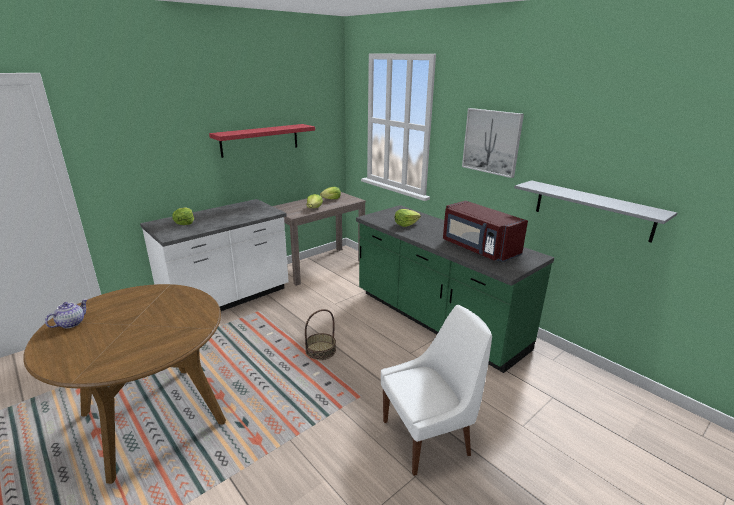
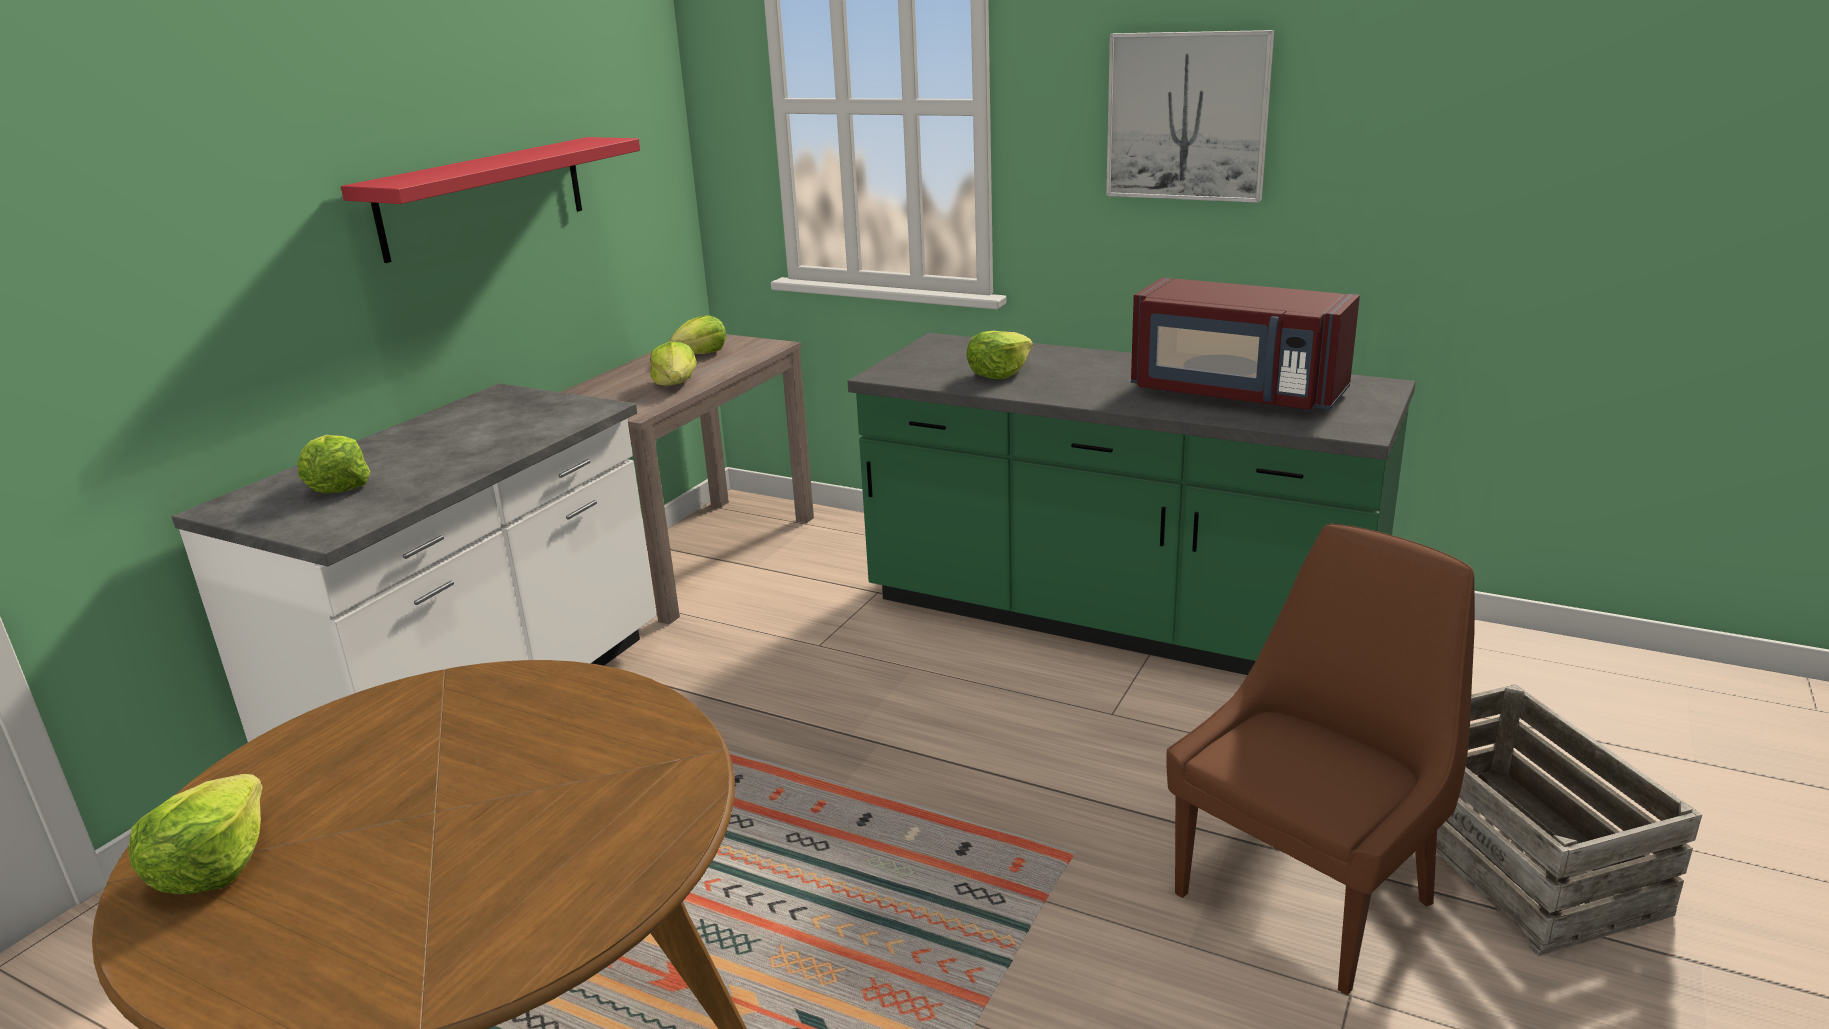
camera: 20 degrees left, 0 degrees up
(71, 323) = (212, 865): teapot -> lettuce
(320, 350) = (876, 773): basket -> none
(428, 436) = (1309, 894): white chair -> brown chair
(518, 450) = (1519, 856): none -> crate
(592, 210) = (1484, 247): grey shelf -> none

